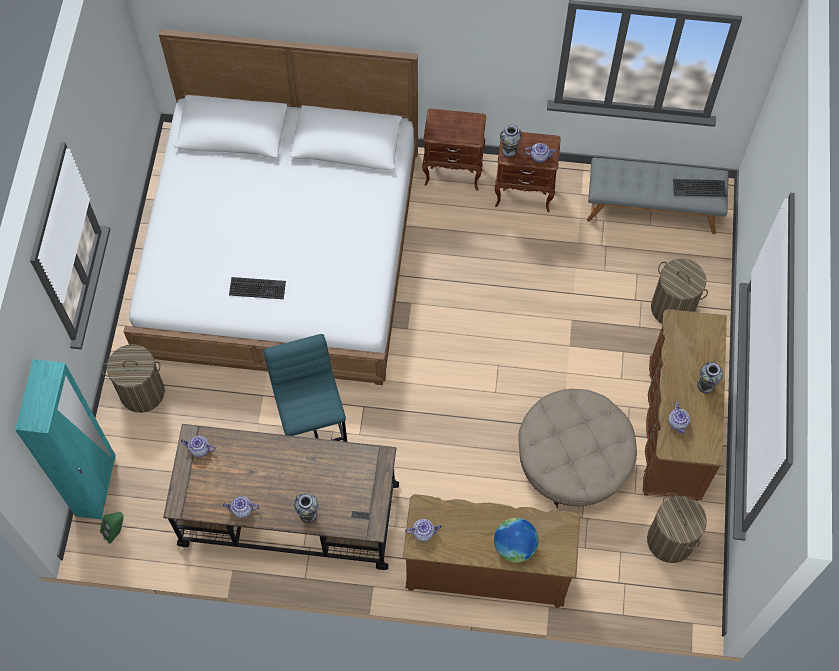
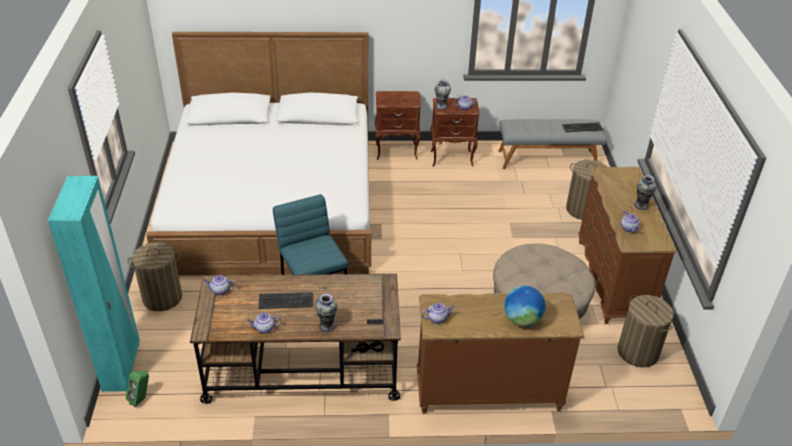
camera: 10 degrees left, 25 degrees down
(257, 289) = (259, 194): keyboard -> keyboard (285, 301)

